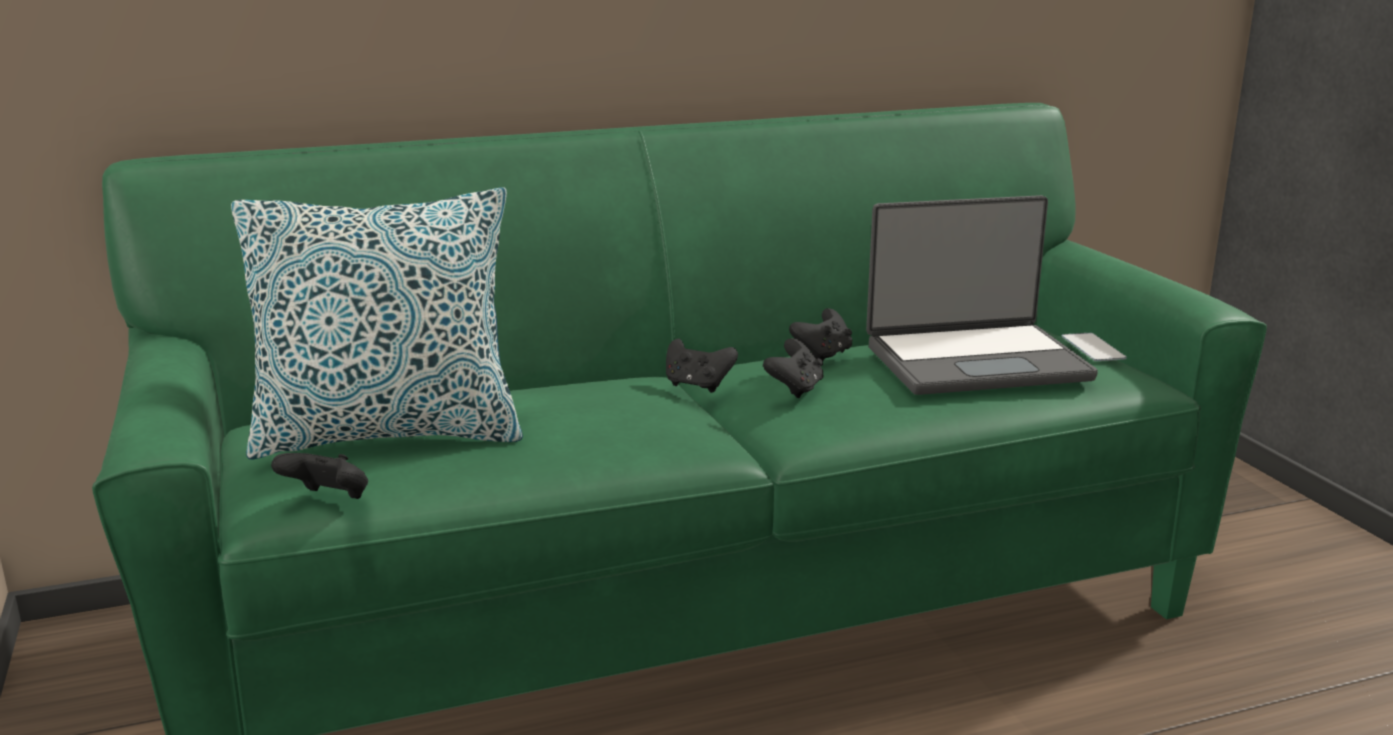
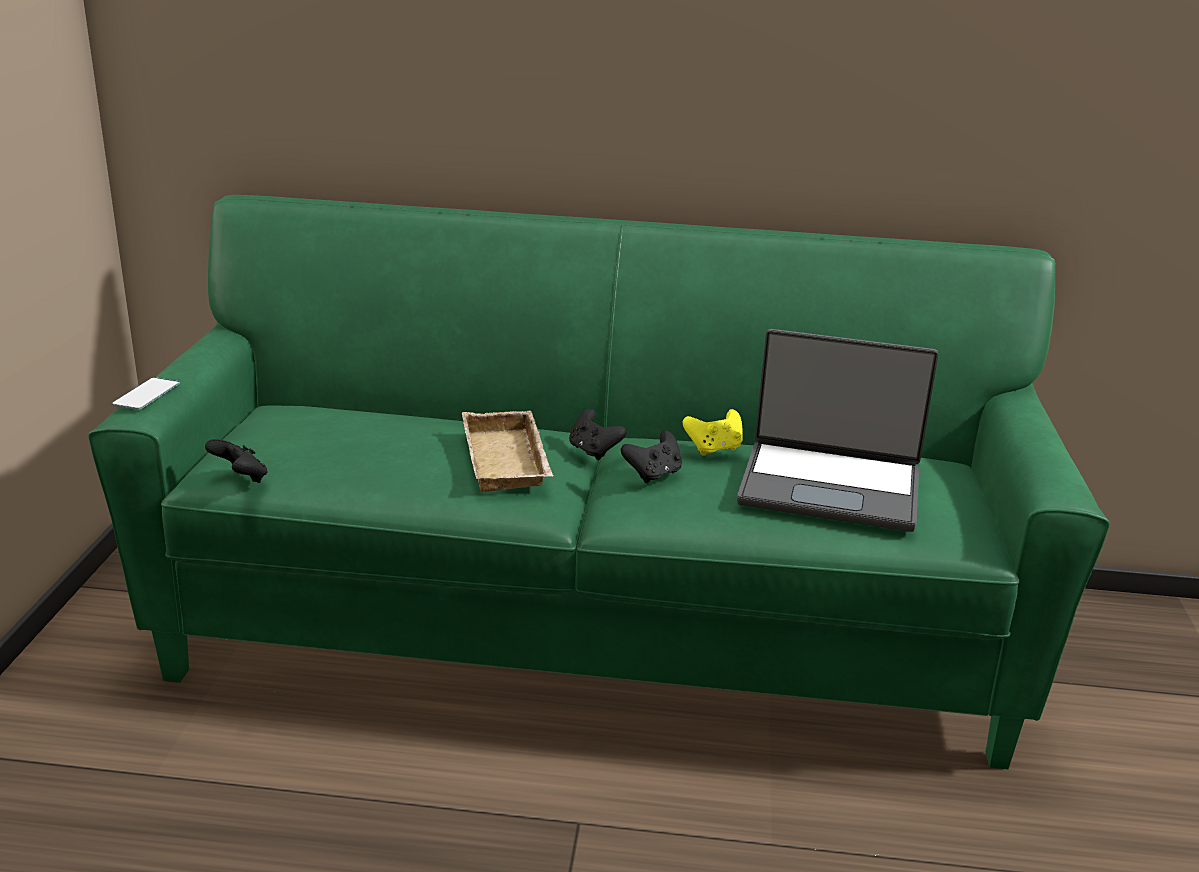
camera: 25 degrees right, 5 degrees up
(389, 434) = (326, 438): pillow -> none
(631, 410) = (509, 460): none -> beige tray
(823, 355) = (714, 449): black game controller -> yellow game controller
(1093, 348) = (960, 500): phone -> phone (146, 394)

